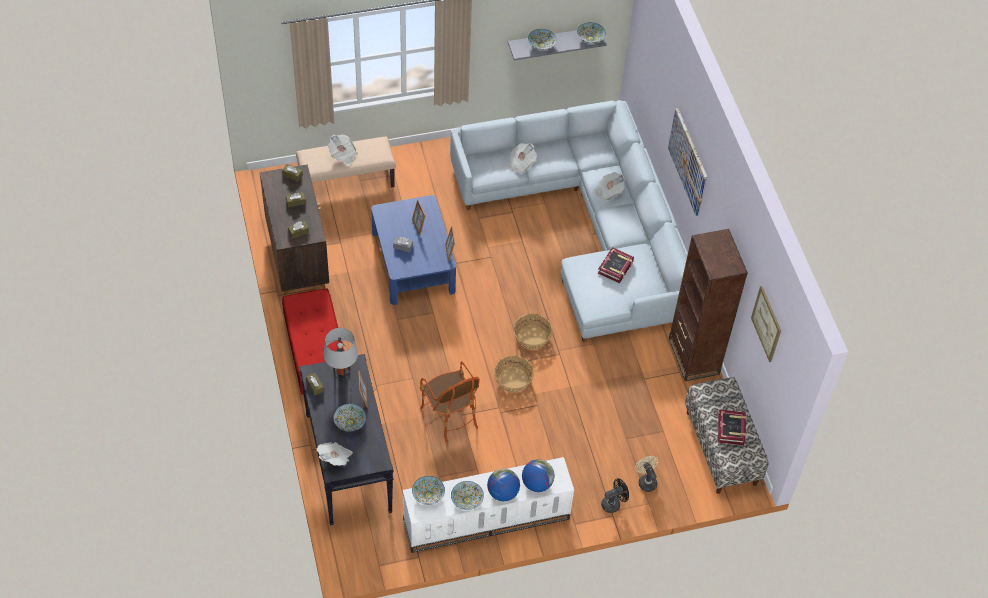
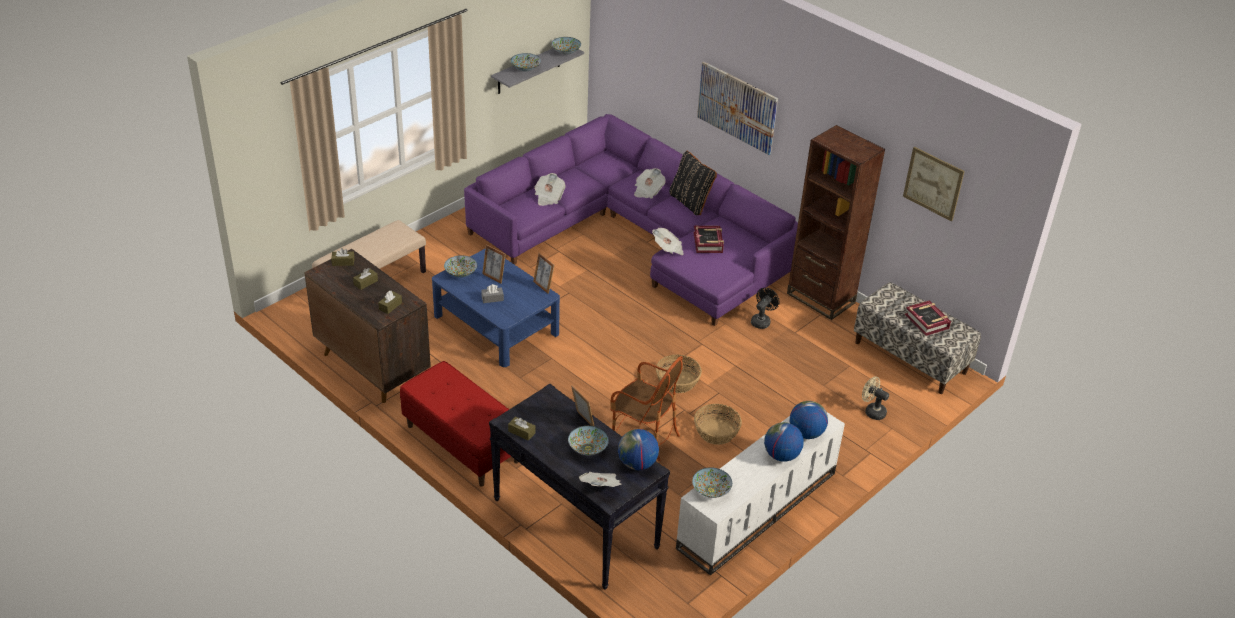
camera: 30 degrees left, 15 degrees down
(342, 373) = (540, 409): grey table lamp -> none
(343, 155) = (367, 247): newspaper -> newspaper (668, 249)
(374, 452) = (637, 464): none -> globe
(467, 500) = (753, 477): bowl -> bowl (461, 273)
(531, 337) = (664, 341): basket -> basket (716, 432)
(588, 225) = (638, 236): grey sofa -> purple sofa
(613, 503) = (861, 442): black fan -> black fan (762, 321)
(635, 219) = (690, 202): none -> black pillow

